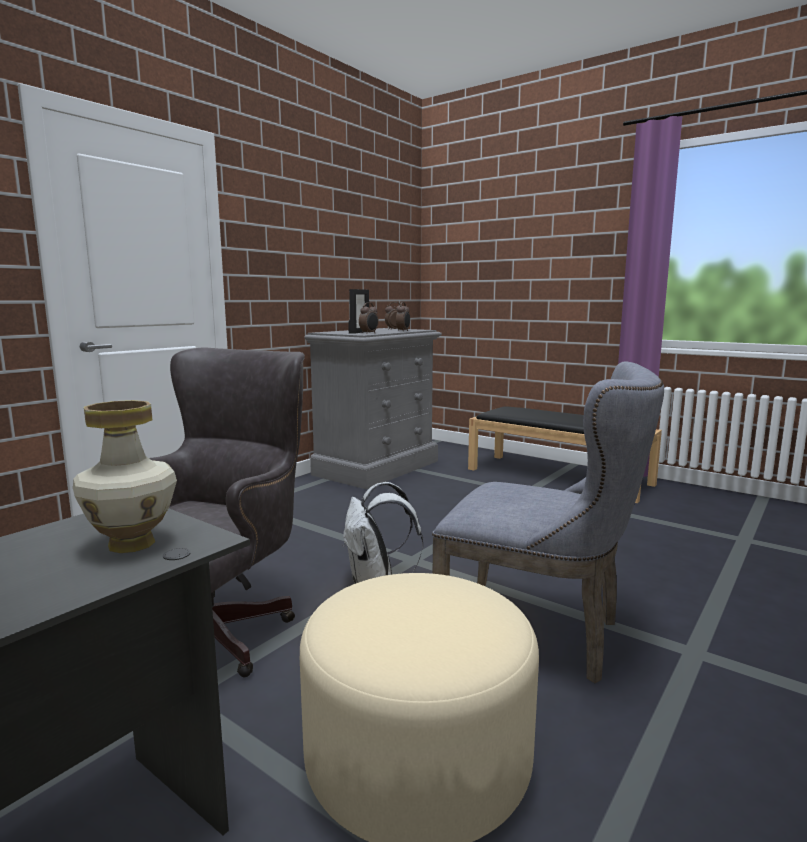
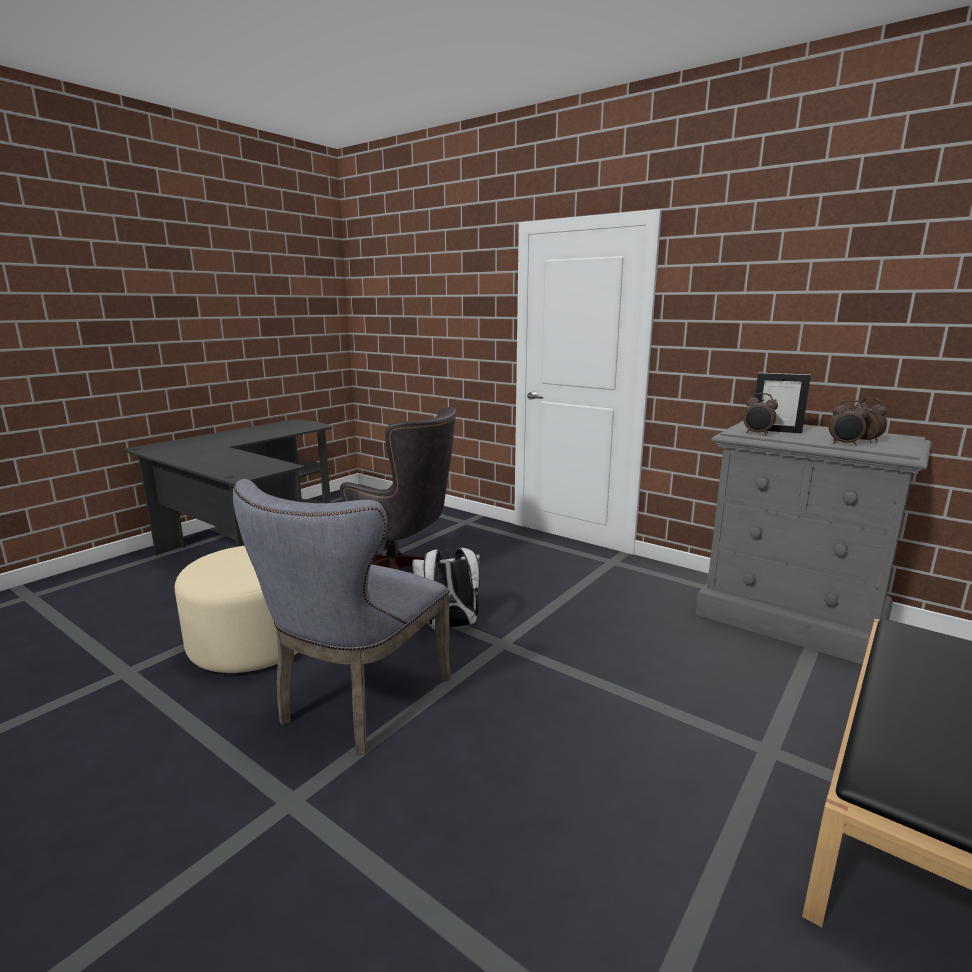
camera: 90 degrees right, 5 degrees up
(130, 544) = (245, 470): vase -> none

